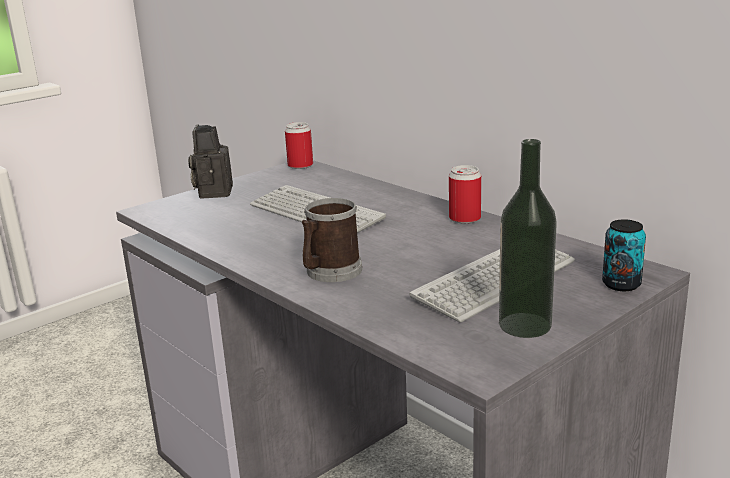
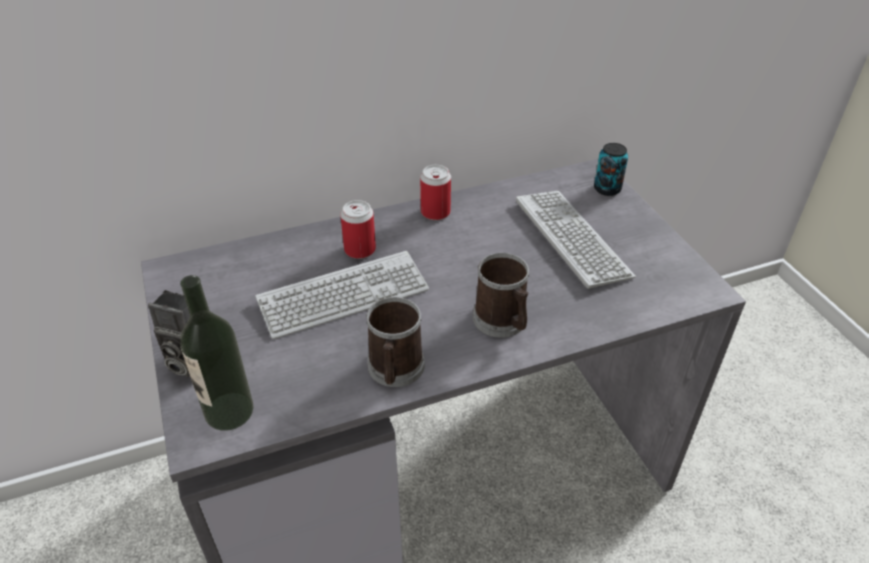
camera: 70 degrees left, 20 degrees up
(241, 246) = (395, 370): none -> mug
(300, 165) = (172, 271): can -> can (360, 250)
(524, 325) = (650, 250): bottle -> bottle (229, 411)

